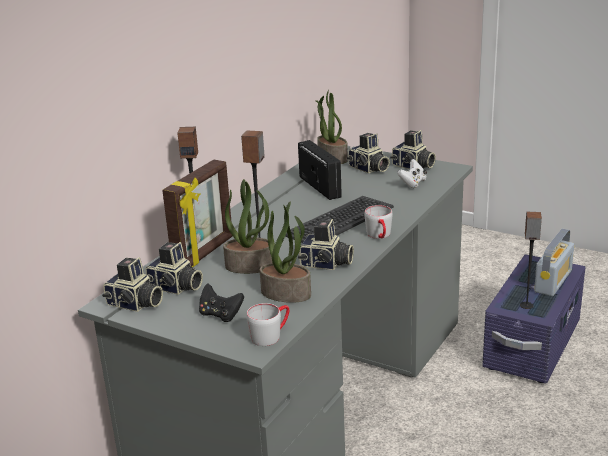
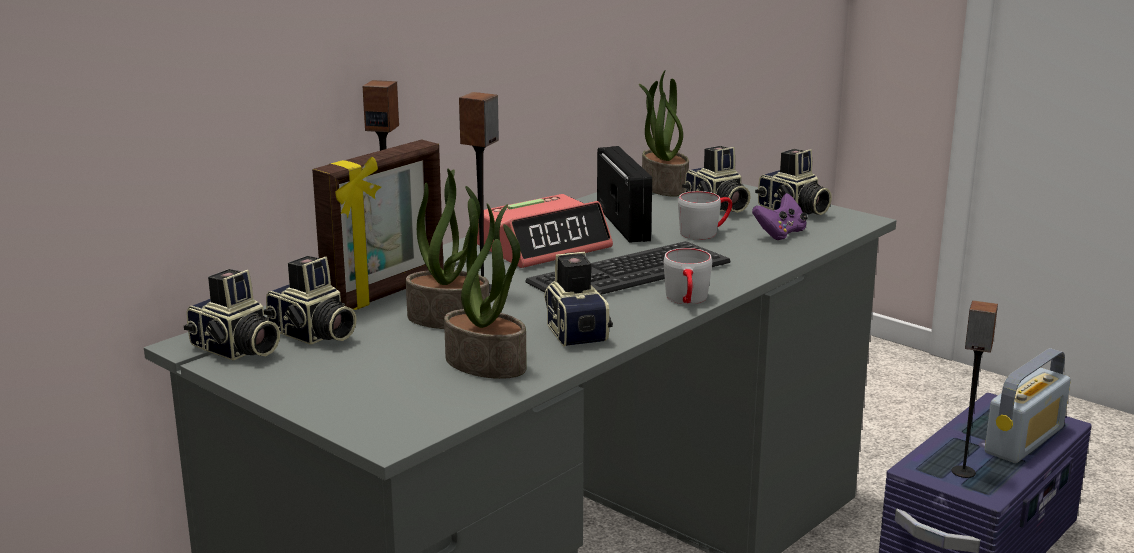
camera: 10 degrees right, 5 degrees down
(220, 315) = (361, 381): black game controller -> none
(270, 335) = (427, 420): grey mug -> grey mug (705, 232)
(281, 209) = (544, 247): none -> alarm clock
(326, 264) = (575, 330): camera -> camera turned 135 degrees counterclockwise
(412, 183) = (780, 234): white game controller -> purple game controller

